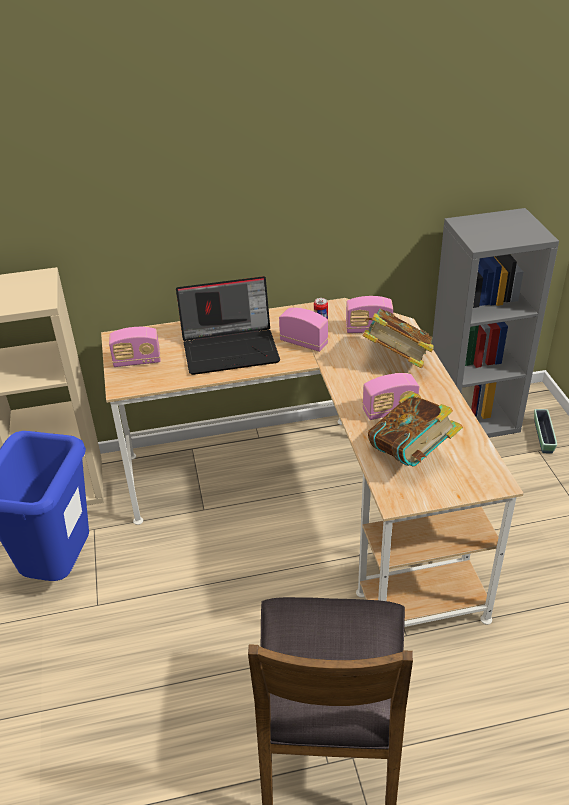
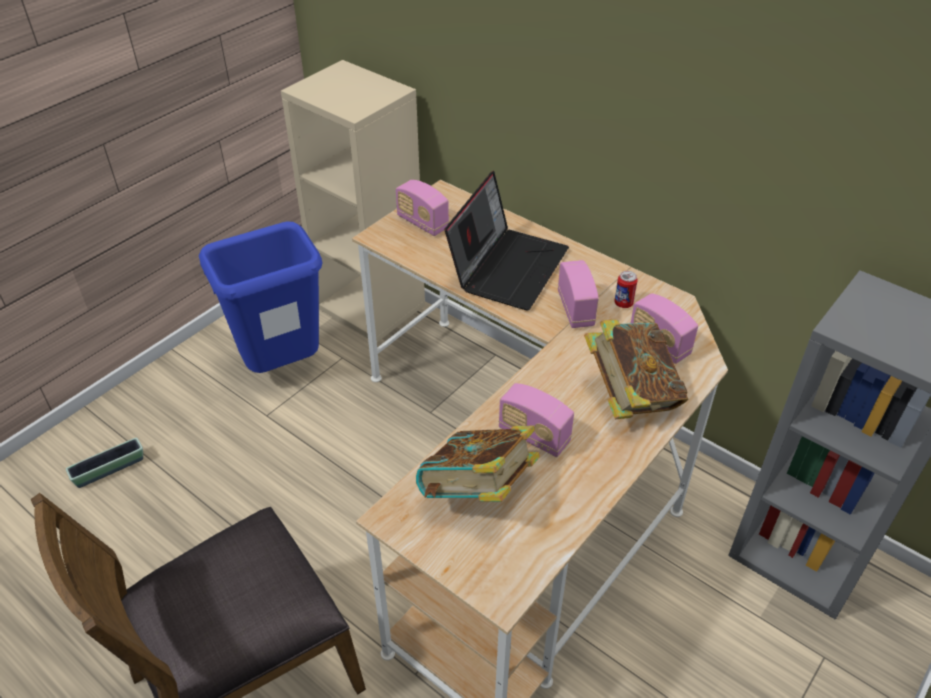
camera: 50 degrees right, 5 degrees up
(231, 348) = (508, 266): laptop -> laptop turned 105 degrees counterclockwise
(543, 437) = (856, 649): planter -> planter (109, 469)

